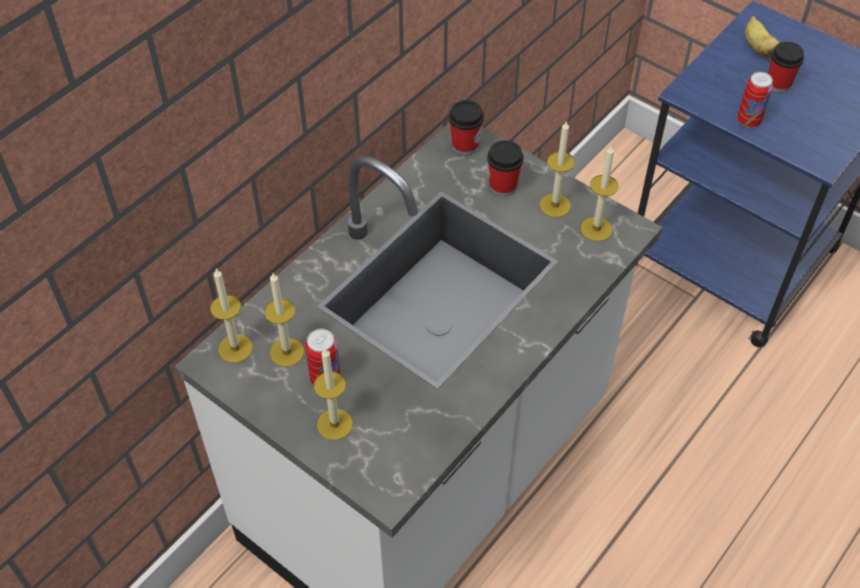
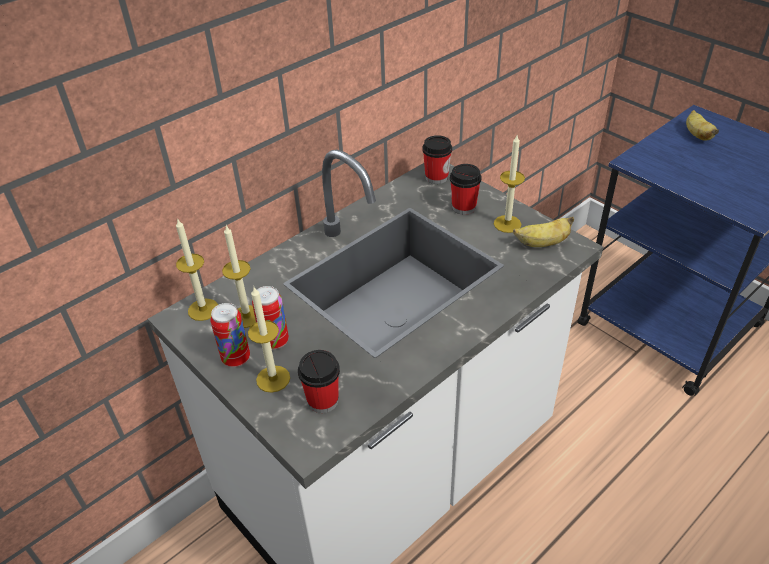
camera: 10 degrees right, 10 degrees down
(596, 229) = (542, 243): candle -> banana
(748, 121) = (687, 184): can -> can (236, 358)
(778, 84) = (714, 160): cup -> cup (323, 400)

